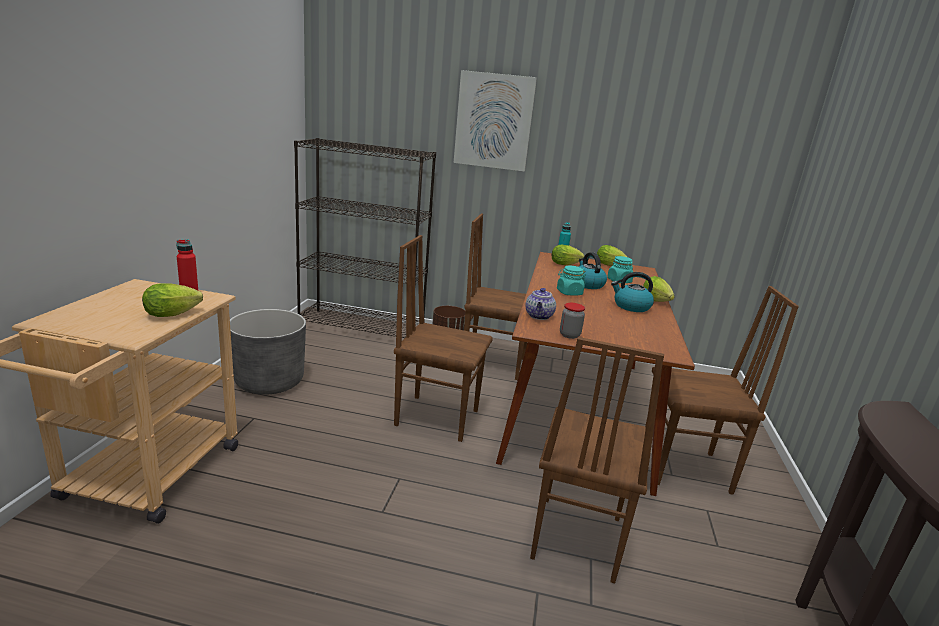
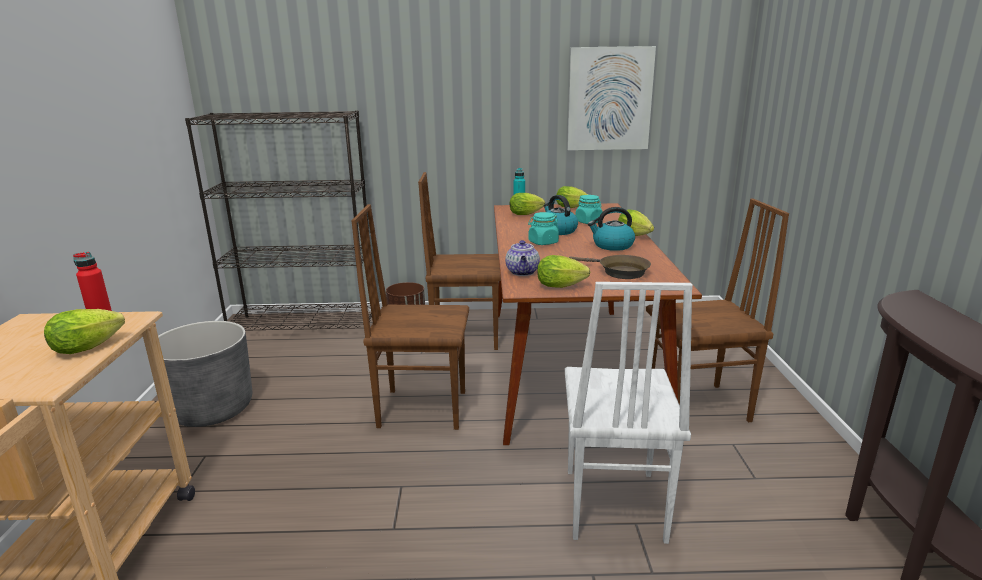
camera: 10 degrees left, 0 degrees up
(494, 121) = (419, 67): picture -> picture (609, 99)
(569, 335) = (563, 286): jar -> lettuce
(574, 537) = (612, 505): brown chair -> white chair
(626, 331) = (619, 272): none -> brown frying pan

